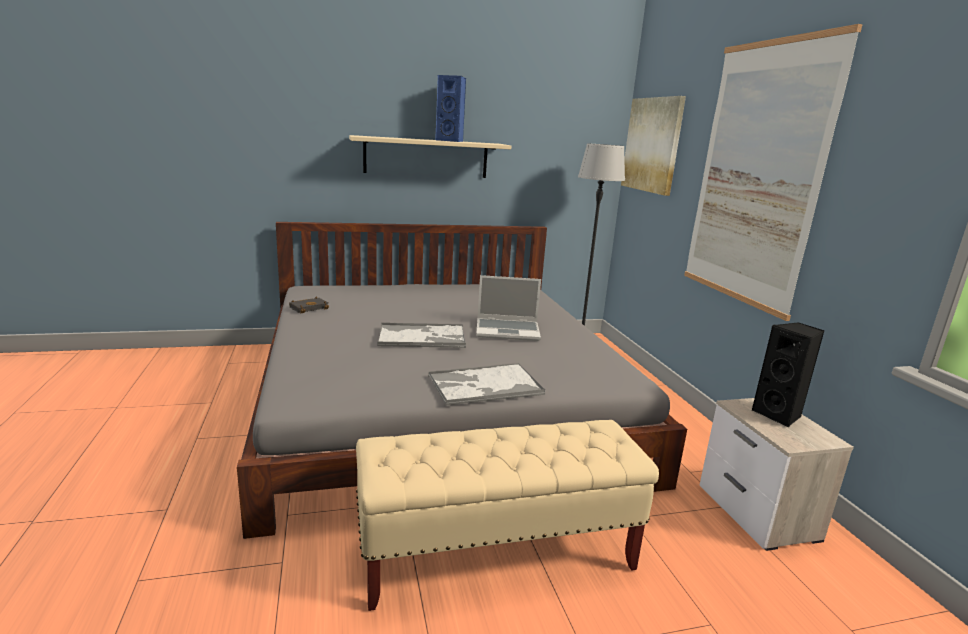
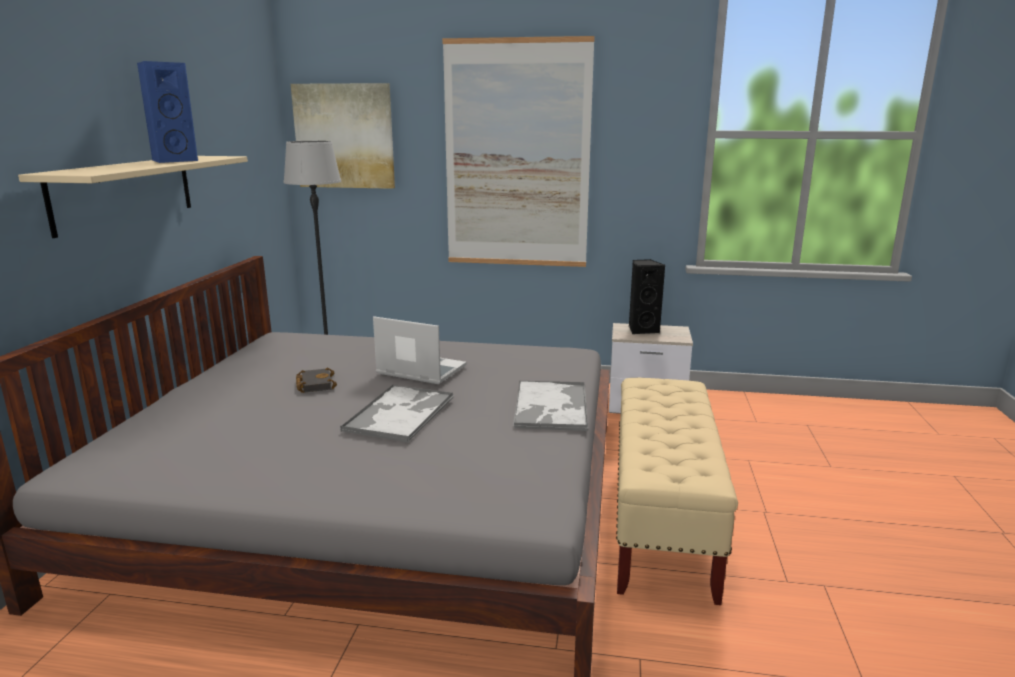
camera: 65 degrees left, 0 degrees up
(309, 308) = (187, 476): black book -> black book (314, 384)
(508, 331) = (420, 370): laptop -> laptop turned 90 degrees counterclockwise

